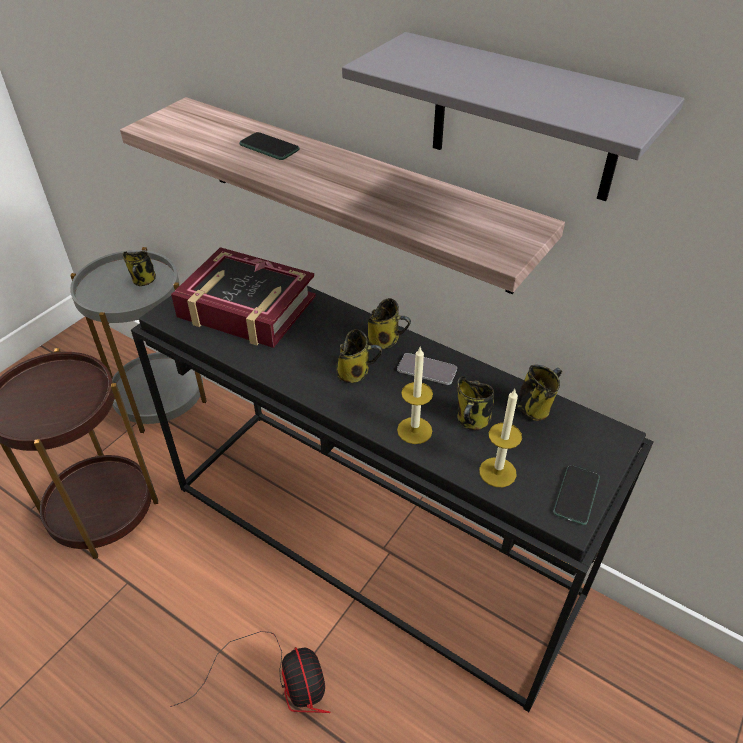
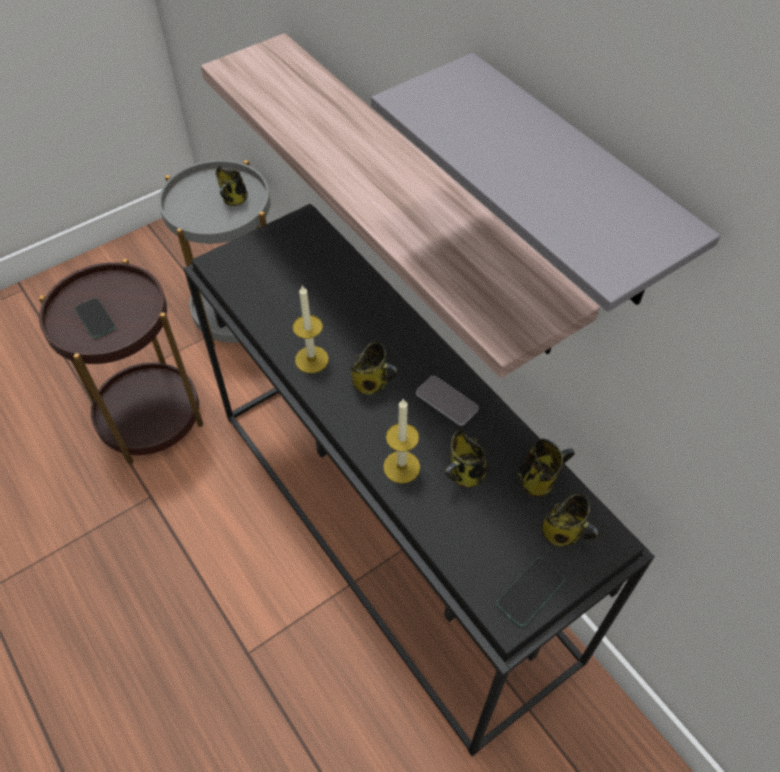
camera: 20 degrees right, 10 degrees up
(246, 308) = (297, 275): book -> none
(269, 147) = (336, 125): phone -> phone (95, 319)
(279, 681) = (251, 639): fan -> none
(385, 340) = (420, 353): mug -> mug (563, 533)
(497, 472) = (462, 540): candle -> candle (311, 359)

